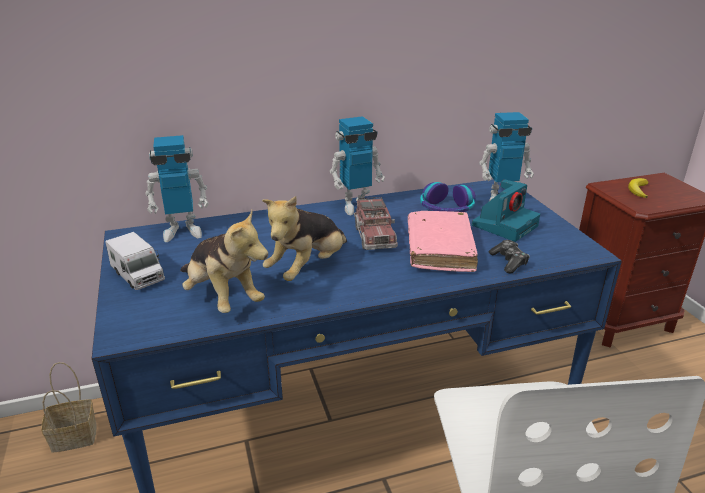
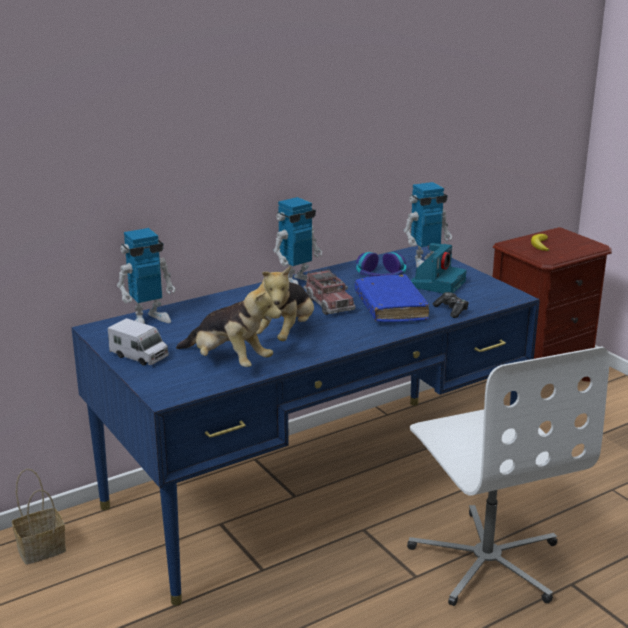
camera: 15 degrees left, 5 degrees down
(439, 249) = (390, 307): pink book -> blue book

